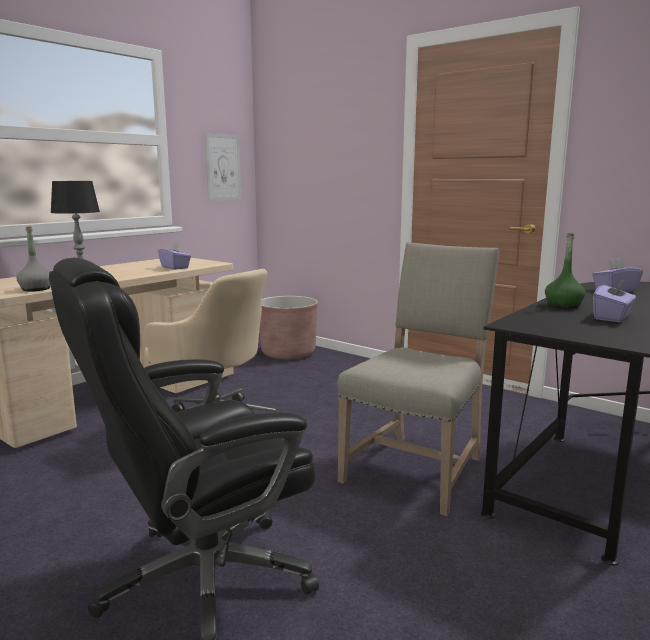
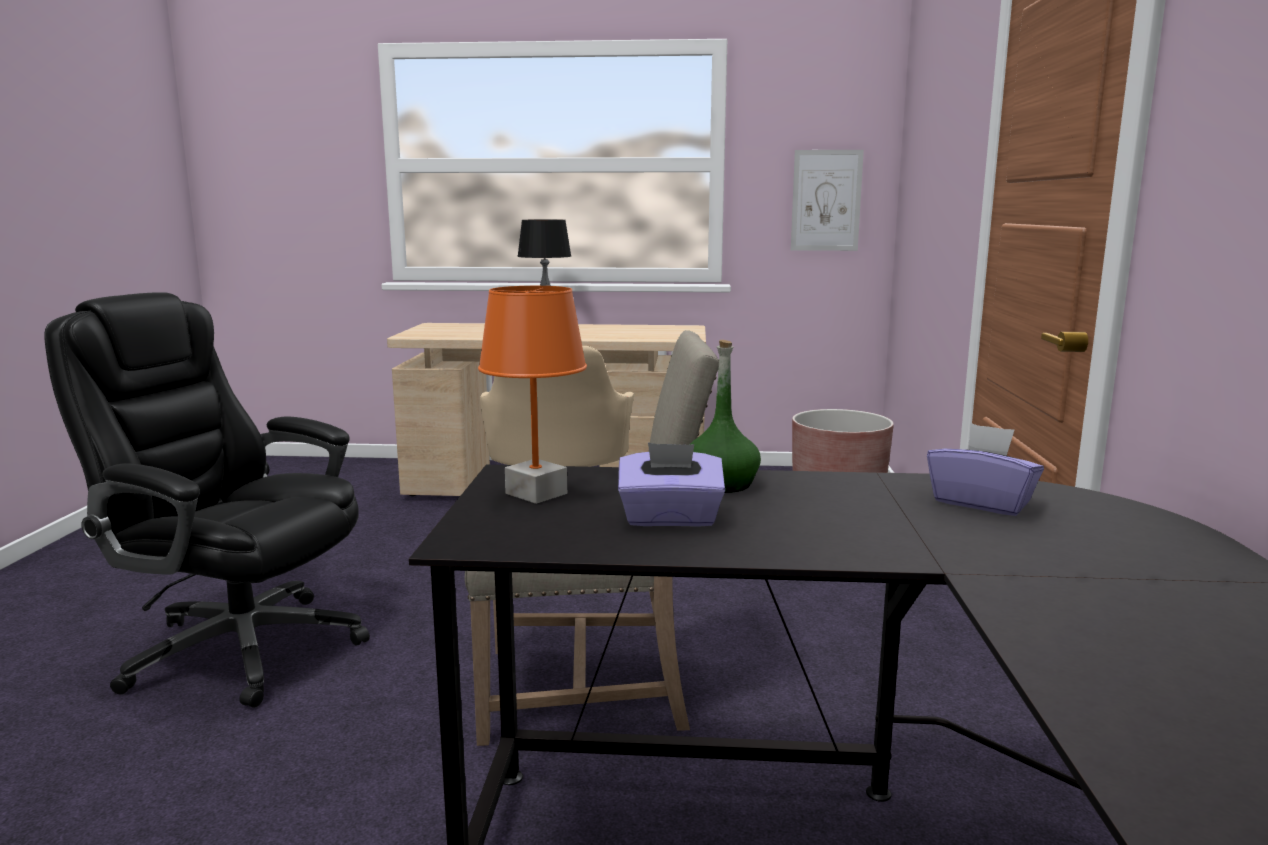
camera: 55 degrees right, 0 degrees up
(36, 289) = (438, 336): grey bottle -> none
(175, 267) = (626, 336): purple tissue box -> none
(555, 326) = (537, 493): none -> orange table lamp

